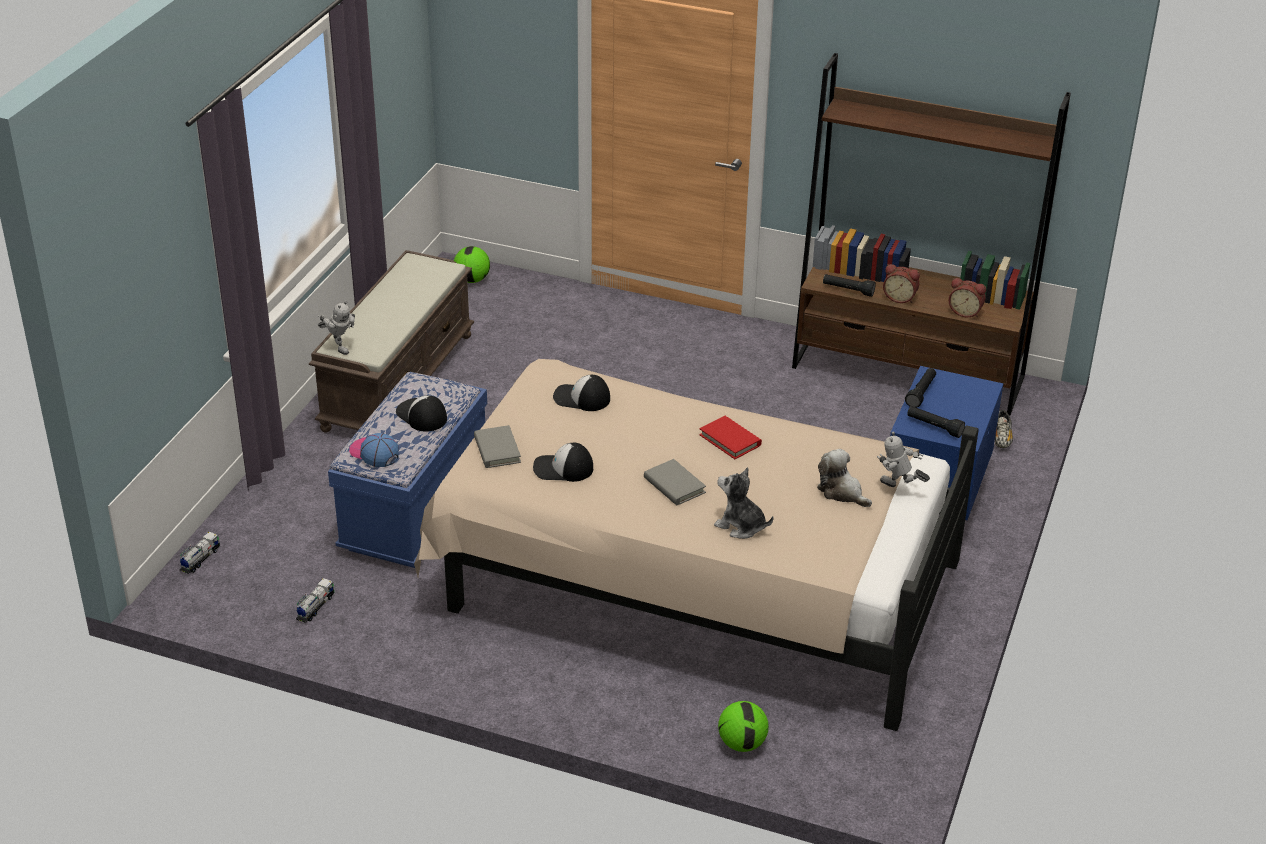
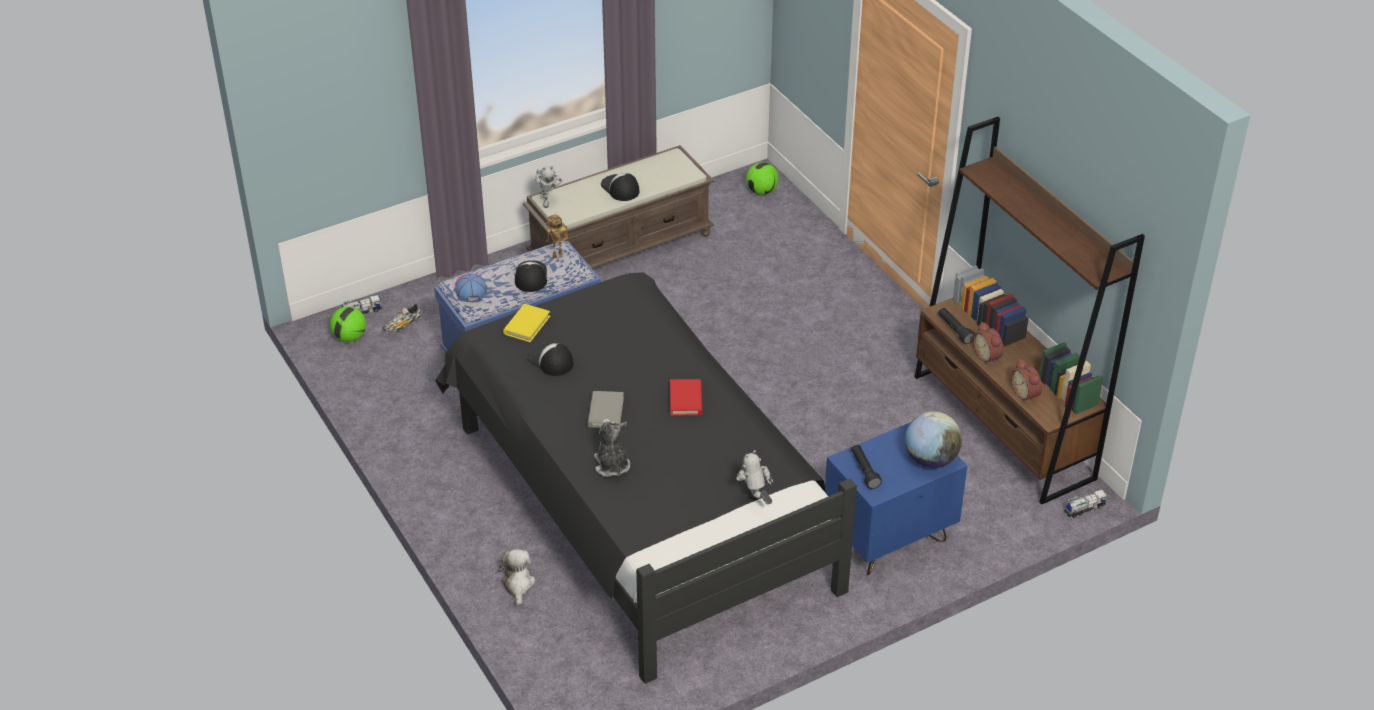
camera: 40 degrees right, 5 degrees up
(315, 607) = (390, 382): toy truck -> toy truck (1084, 509)
(424, 387) = (557, 257): none -> toy robot
(497, 450) = (526, 325): grey book -> yellow book
(581, 398) = (626, 316): cap -> cap (620, 188)
(689, 581) = (639, 497): beige bed -> black bed
(742, 744) = (534, 628): football -> football (349, 337)
(842, 492) = (712, 480): plush toy -> plush toy (518, 584)
(921, 393) = (890, 439): black flashlight -> none
(971, 392) = (930, 459): none -> globe
(1002, 438) = (1010, 519): shoe -> shoe (403, 325)

